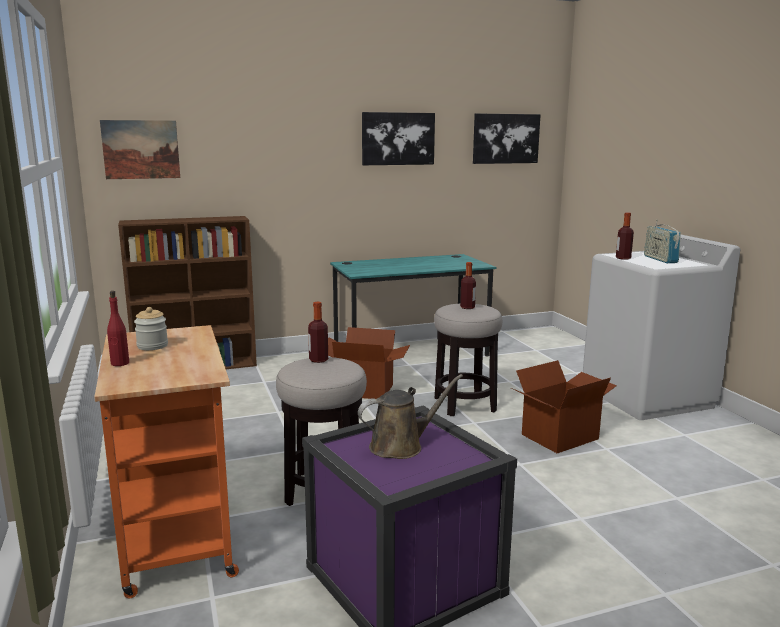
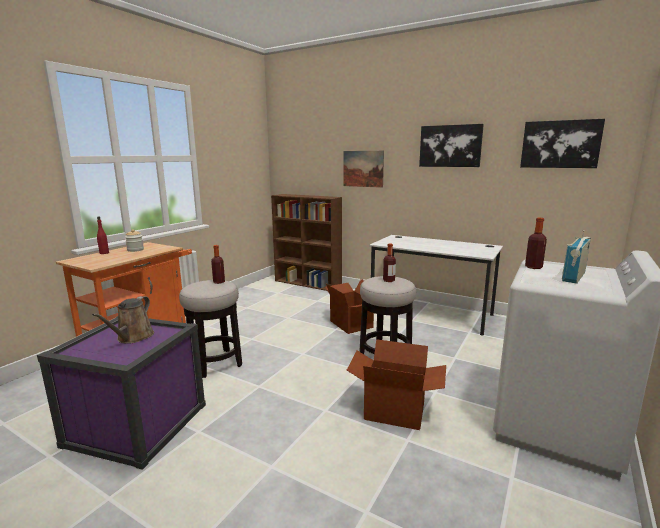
camera: 50 degrees right, 0 degrees up
(141, 149) = (293, 154): picture -> picture (363, 168)
(401, 446) = (133, 337): brown watering can -> brown watering can turned 75 degrees clockwise
(410, 352) = (431, 313): turquoise desk -> white desk

